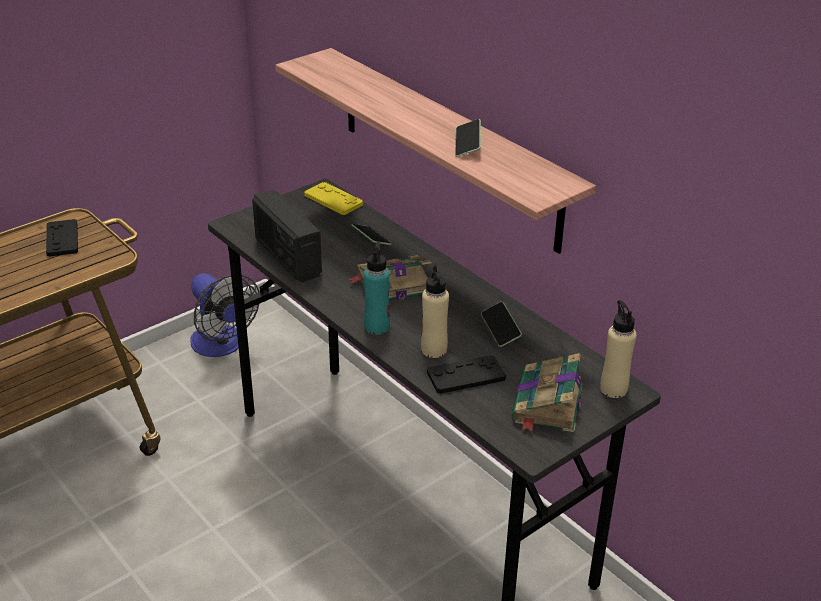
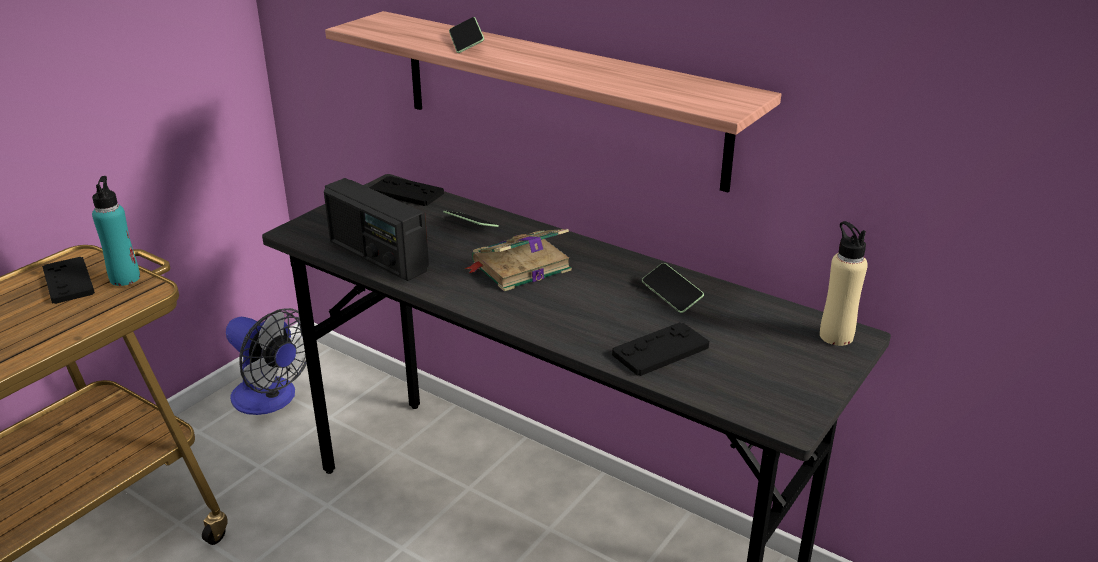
camera: 15 degrees left, 5 degrees down
(333, 200) = (406, 193): yellow game controller -> black game controller
(377, 327) = (525, 314): turquoise bottle -> turquoise bottle (125, 278)
(434, 350) = (606, 328): beige bottle -> none
(467, 145) = (606, 74): phone -> phone (466, 44)
(547, 405) = (773, 366): book -> none

